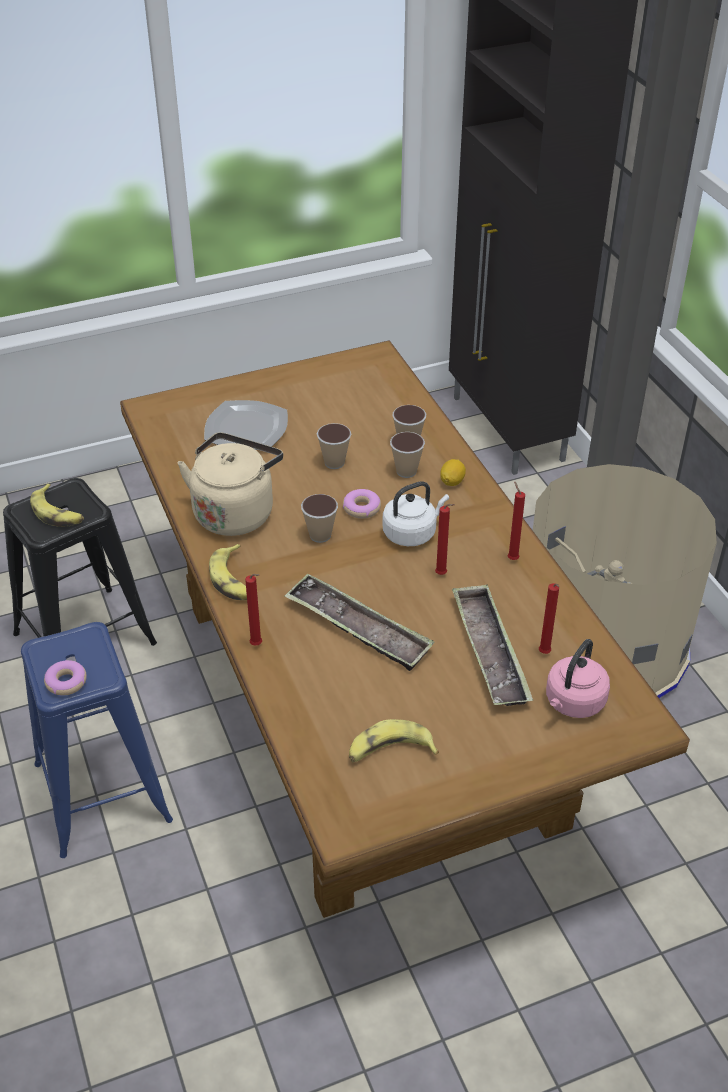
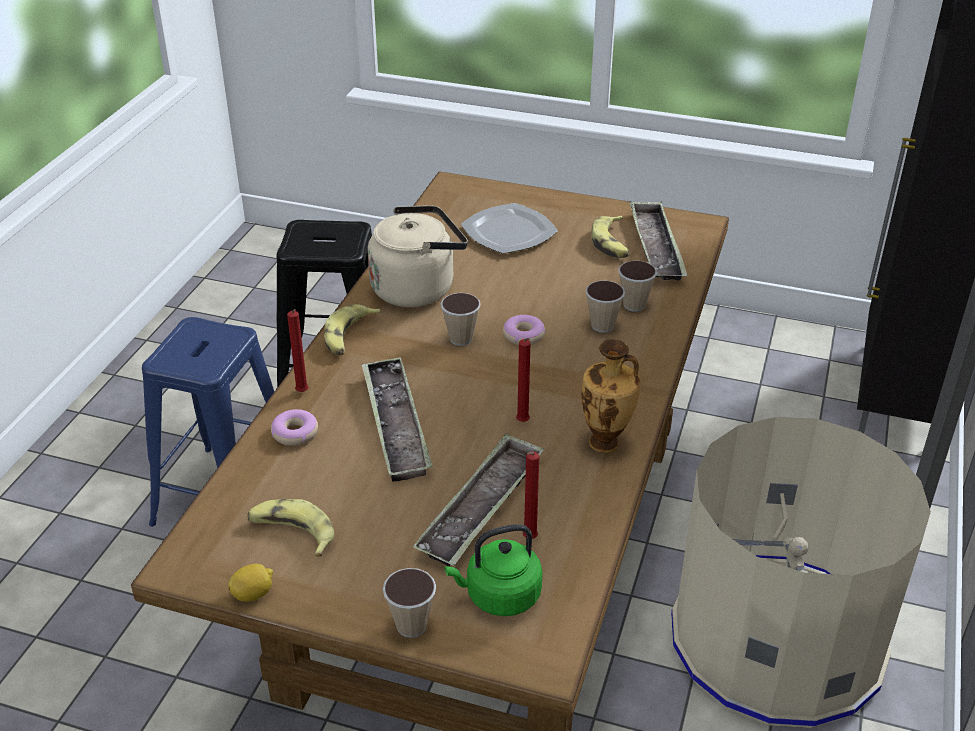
camera: 40 degrees right, 5 degrees down
(57, 513) = (322, 240): banana -> banana (612, 243)
(66, 682) = (179, 358): donut -> donut (295, 433)
(334, 463) = (547, 290): cup -> cup (411, 625)
(369, 389) = (656, 247): none -> tray
(412, 533) = (541, 376): white kettle -> none
(452, 481) = (634, 353): lemon -> lemon (253, 594)
(511, 558) = (606, 443): red candle -> vase
(573, 703) = (499, 596): pink kettle -> green kettle

